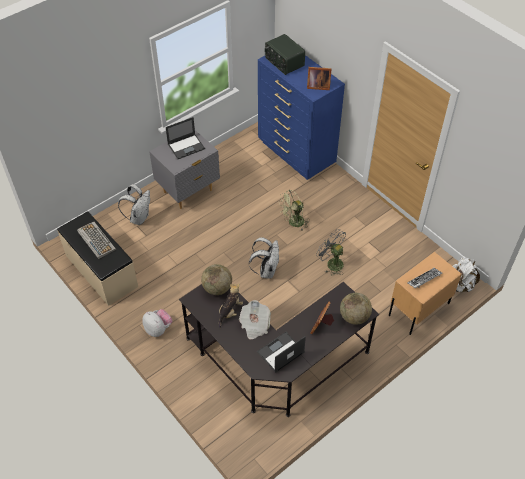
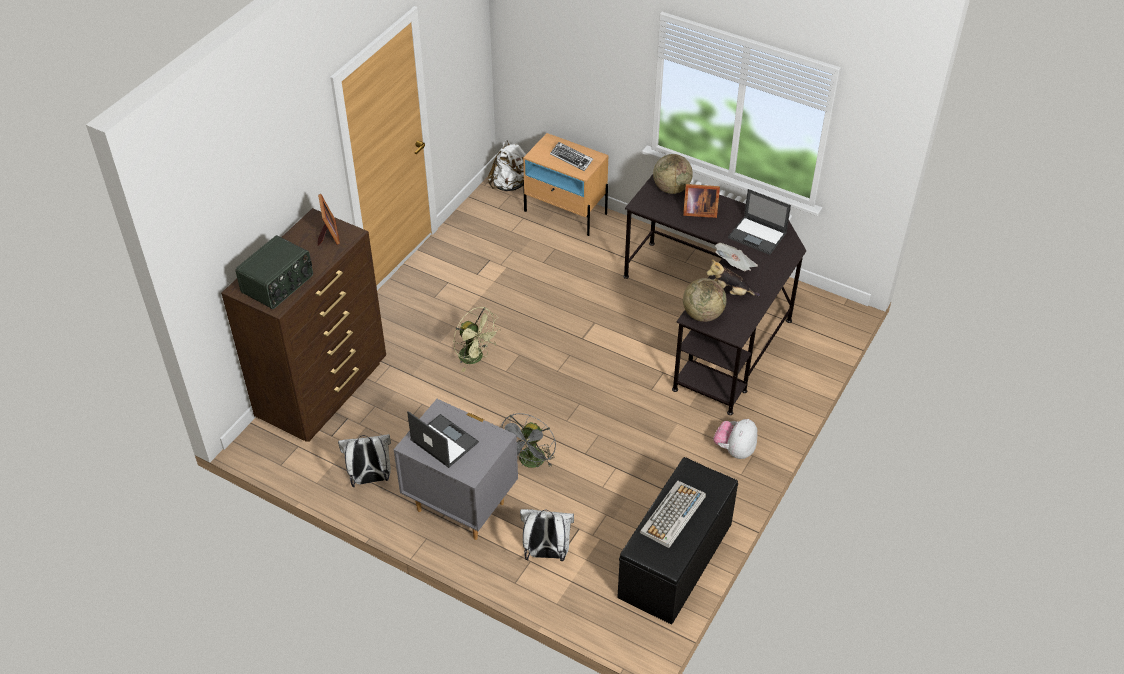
camera: 110 degrees left, 5 degrees down
(101, 271) = (676, 560): beige bench -> black bench
(266, 270) = (576, 364): white backpack -> white backpack (370, 479)
(296, 154) = (324, 391): blue dresser -> brown dresser
(331, 263) = (531, 302): grey fan -> grey fan (530, 463)

